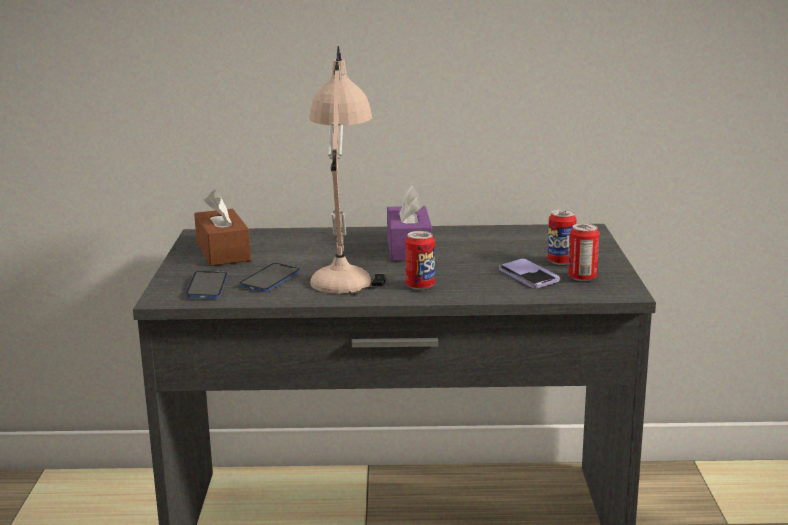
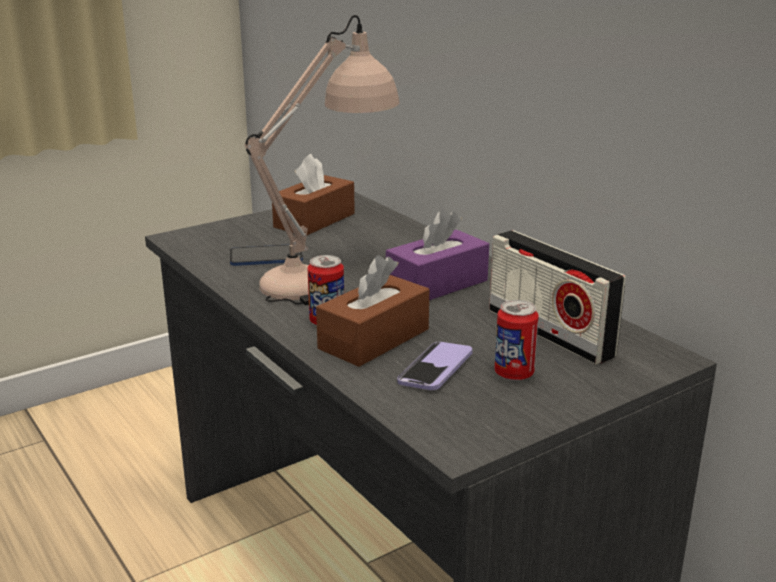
camera: 55 degrees right, 5 degrees up
(207, 287) = (220, 242): phone -> none
(465, 280) = (374, 339): none -> brown tissue box
(521, 242) = (549, 333): none -> radio
(582, 278) = (474, 403): can -> none

